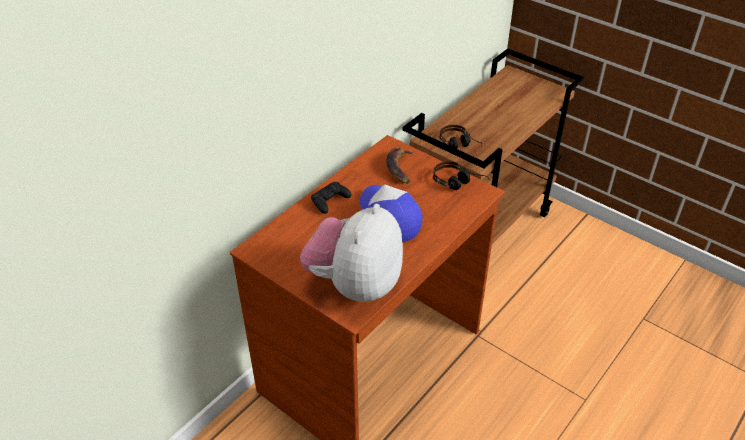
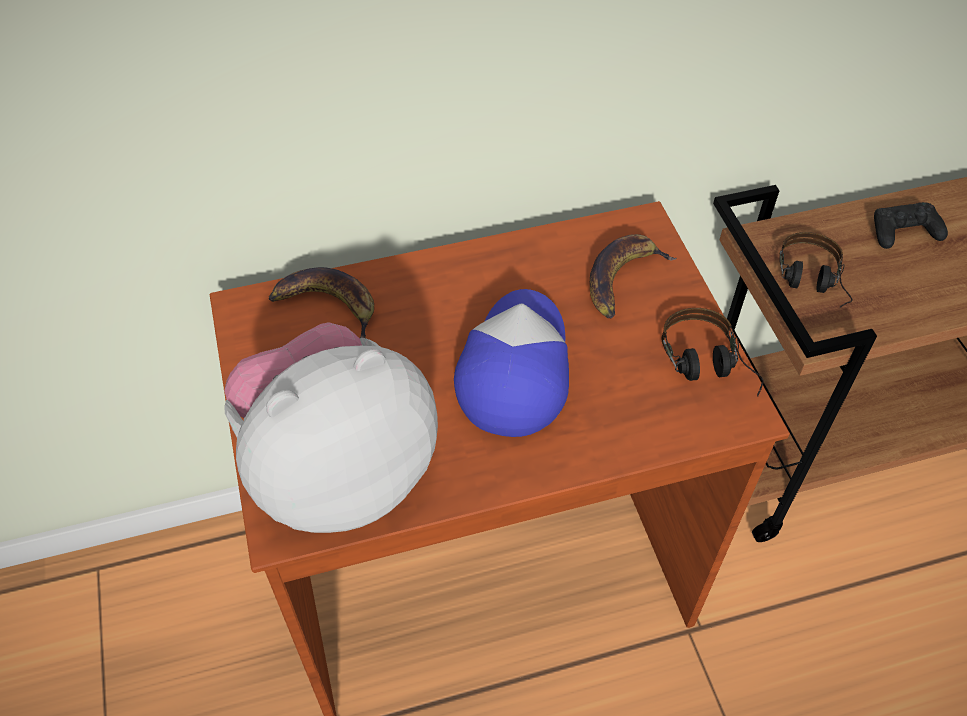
camera: 35 degrees right, 10 degrees up
(289, 231) = (328, 305): none -> banana
(330, 201) = (444, 282): black game controller -> black game controller (903, 231)

